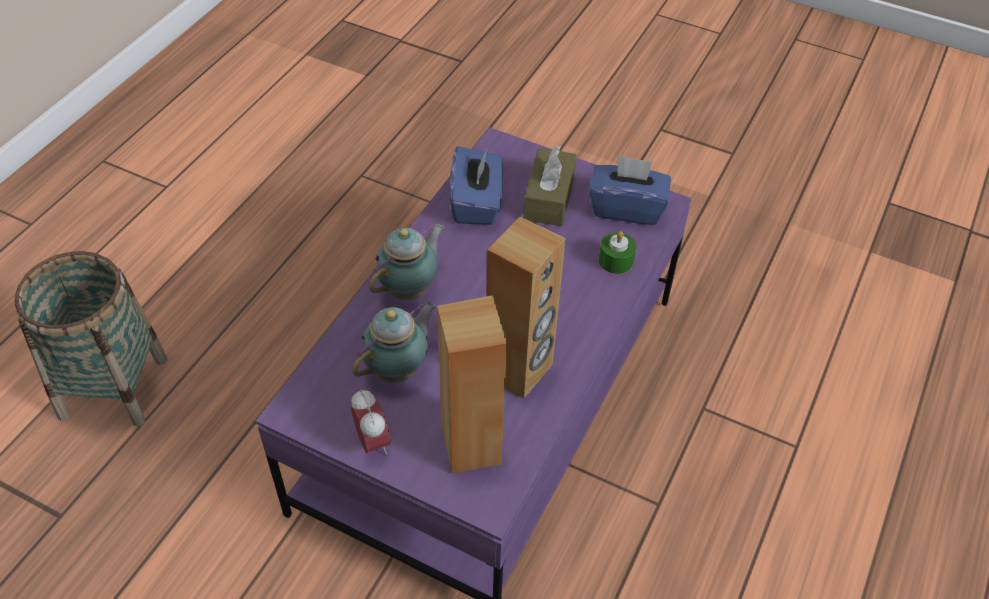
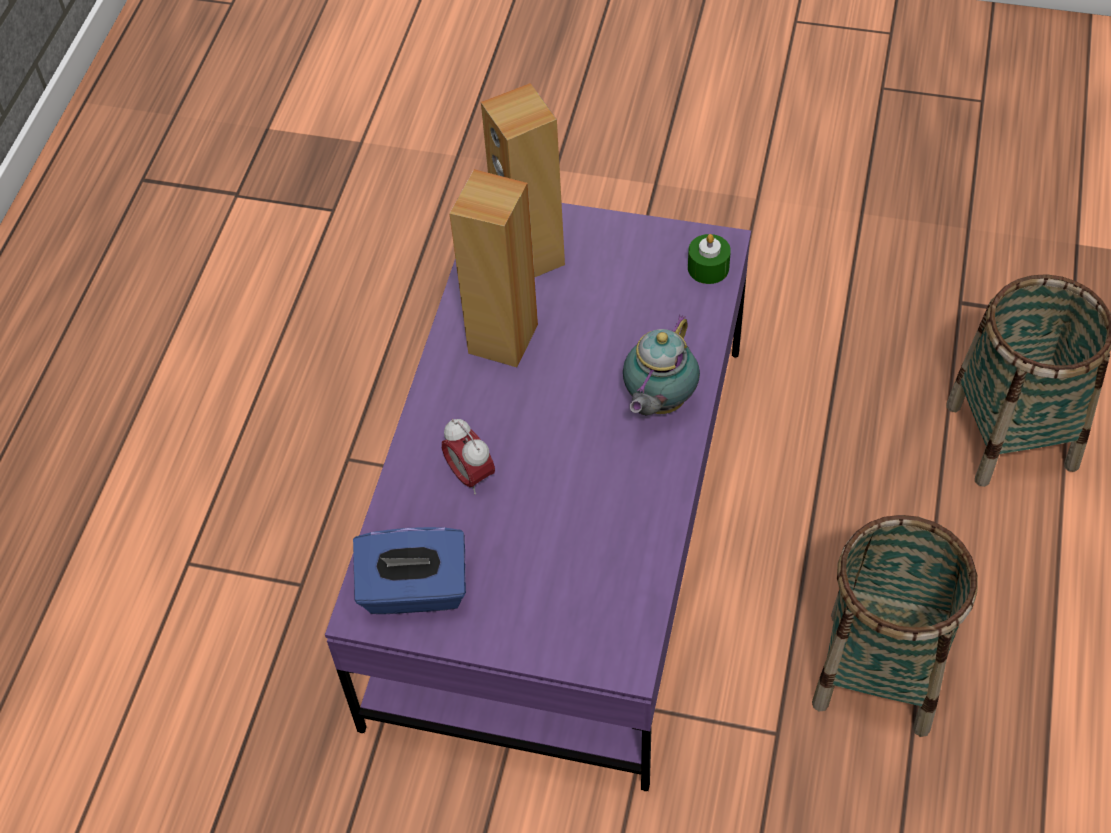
camera: 170 degrees right, 5 degrees up
(314, 262) = (878, 672): none -> basket
(373, 442) = (626, 237): alarm clock -> alarm clock (470, 475)
(399, 368) = (631, 310): teapot -> none
(477, 203) = (621, 546): blue tissue box -> none
(549, 198) = (525, 580): brown tissue box -> none
(616, 260) = (417, 502): green candle -> green candle (708, 268)

